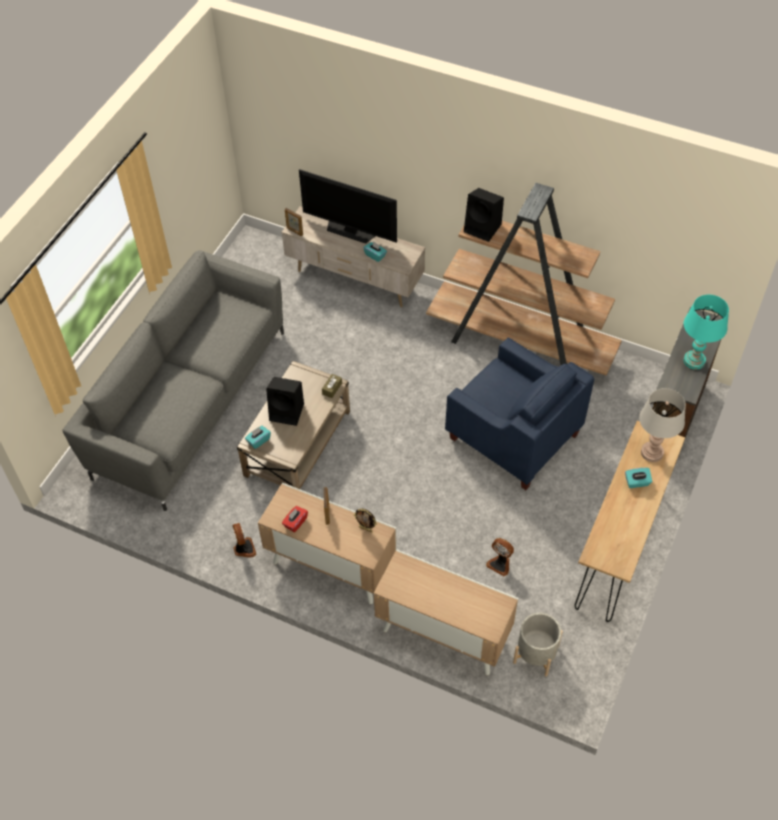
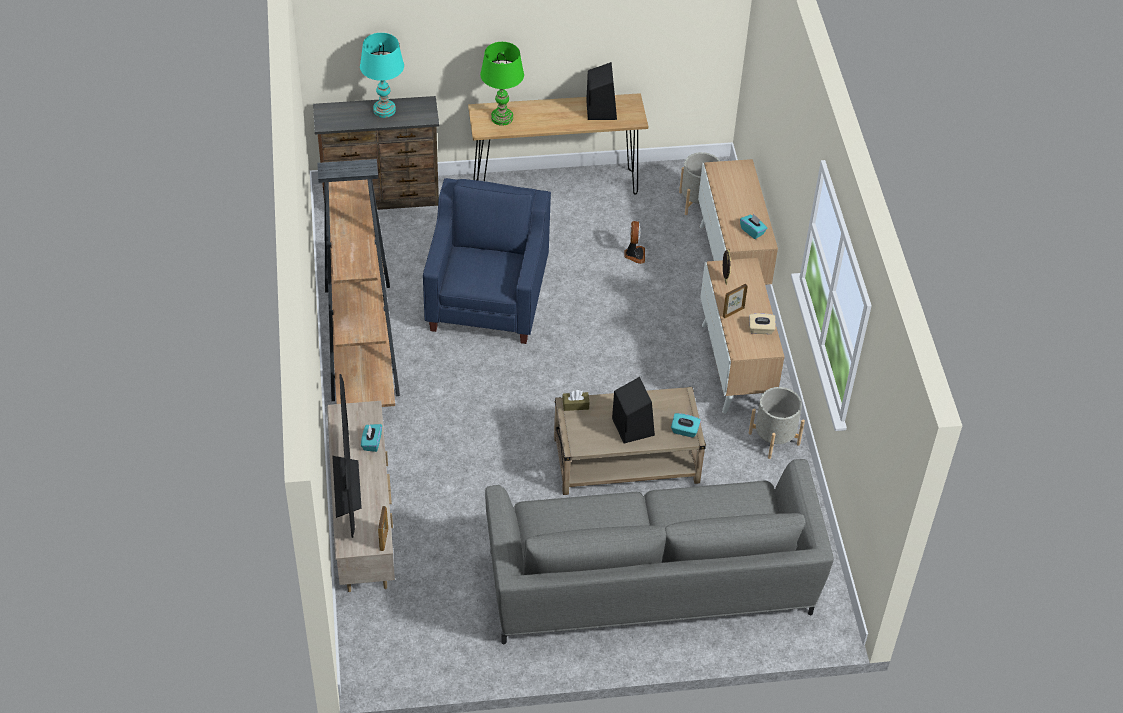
camera: 125 degrees left, 5 degrees down
(244, 549) = (774, 438): fan -> grey planter
(295, 522) = (761, 329): red tissue box -> beige tissue box
(483, 228) = (354, 261): black speaker -> black speaker (601, 109)
(637, 482) = (541, 117): turquoise tissue box -> turquoise tissue box (752, 231)
(652, 453) = (502, 118): grey table lamp -> green table lamp

